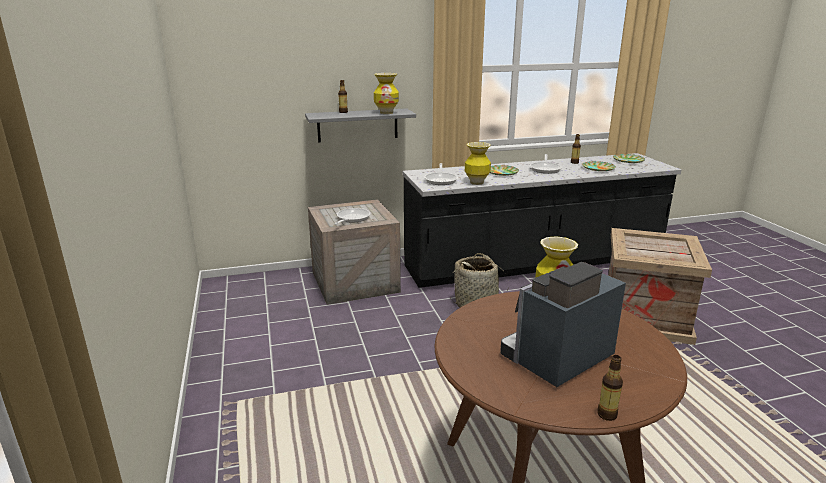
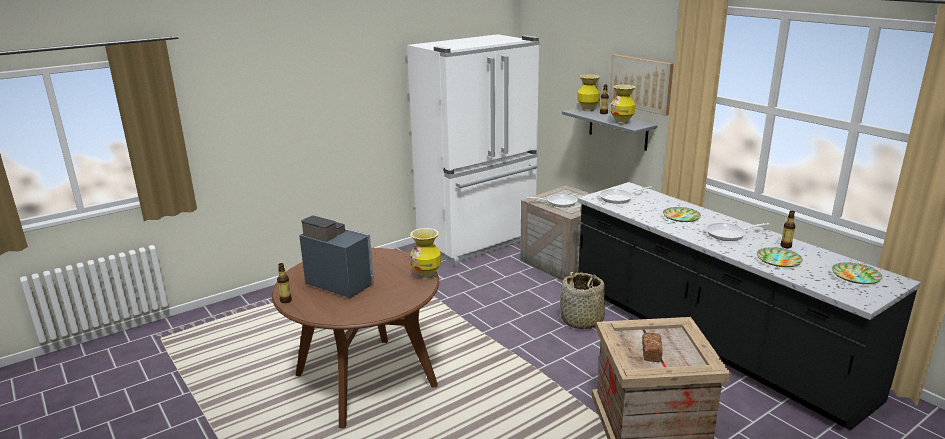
camera: 70 degrees right, 0 degrees up
(250, 318) = (479, 242): none -> white fridge
(382, 70) = (641, 83): none -> picture
(476, 183) = (629, 211): vase -> vase (587, 110)
(664, 253) = (651, 353): none -> bread

